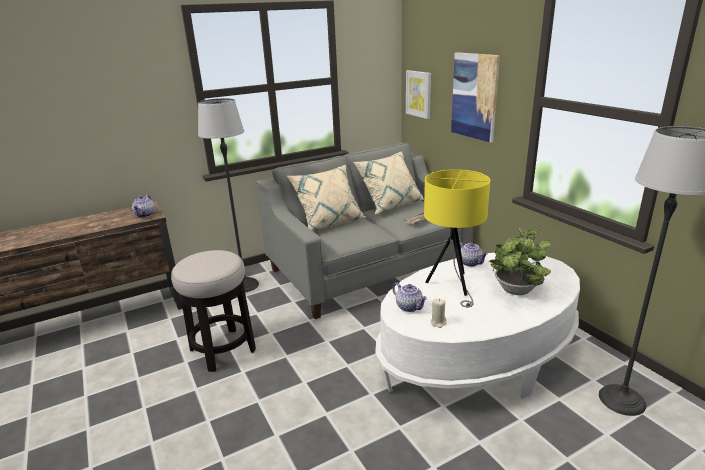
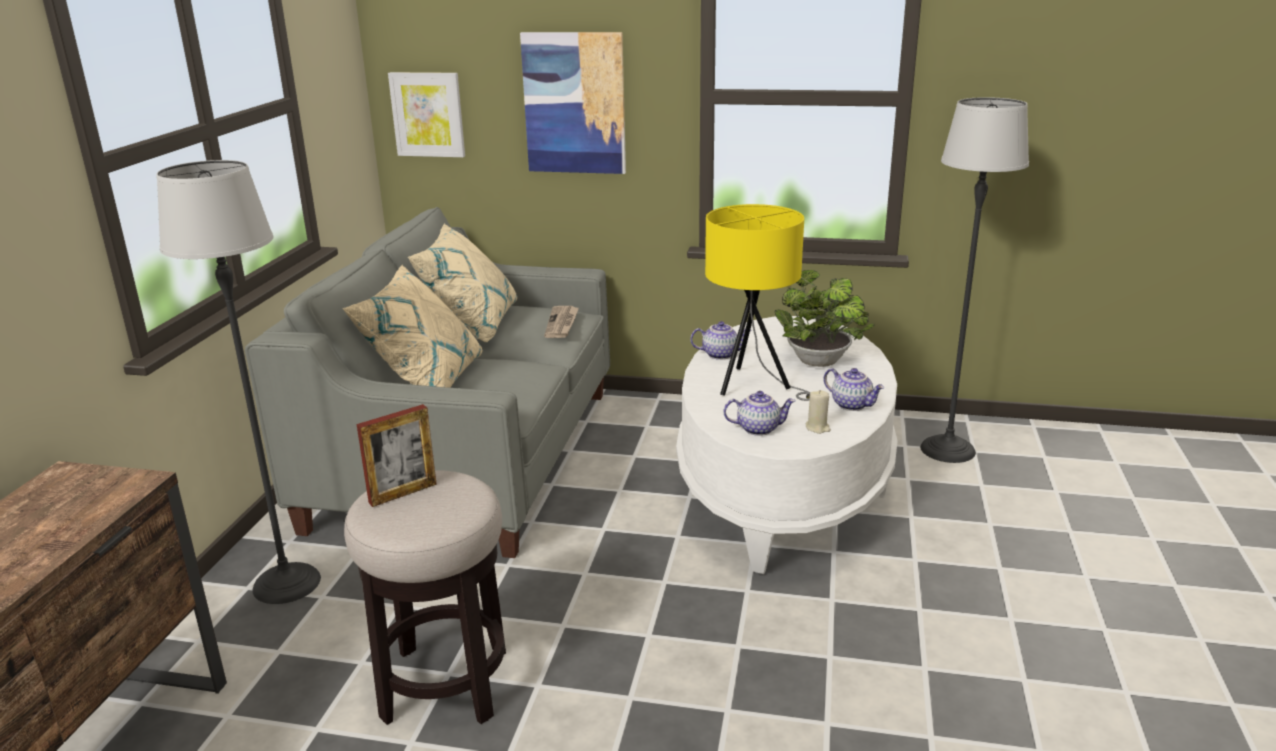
camera: 50 degrees left, 0 degrees up
(145, 215) = (109, 488): teapot -> teapot (852, 405)
(207, 256) = (403, 493): none -> picture frame

